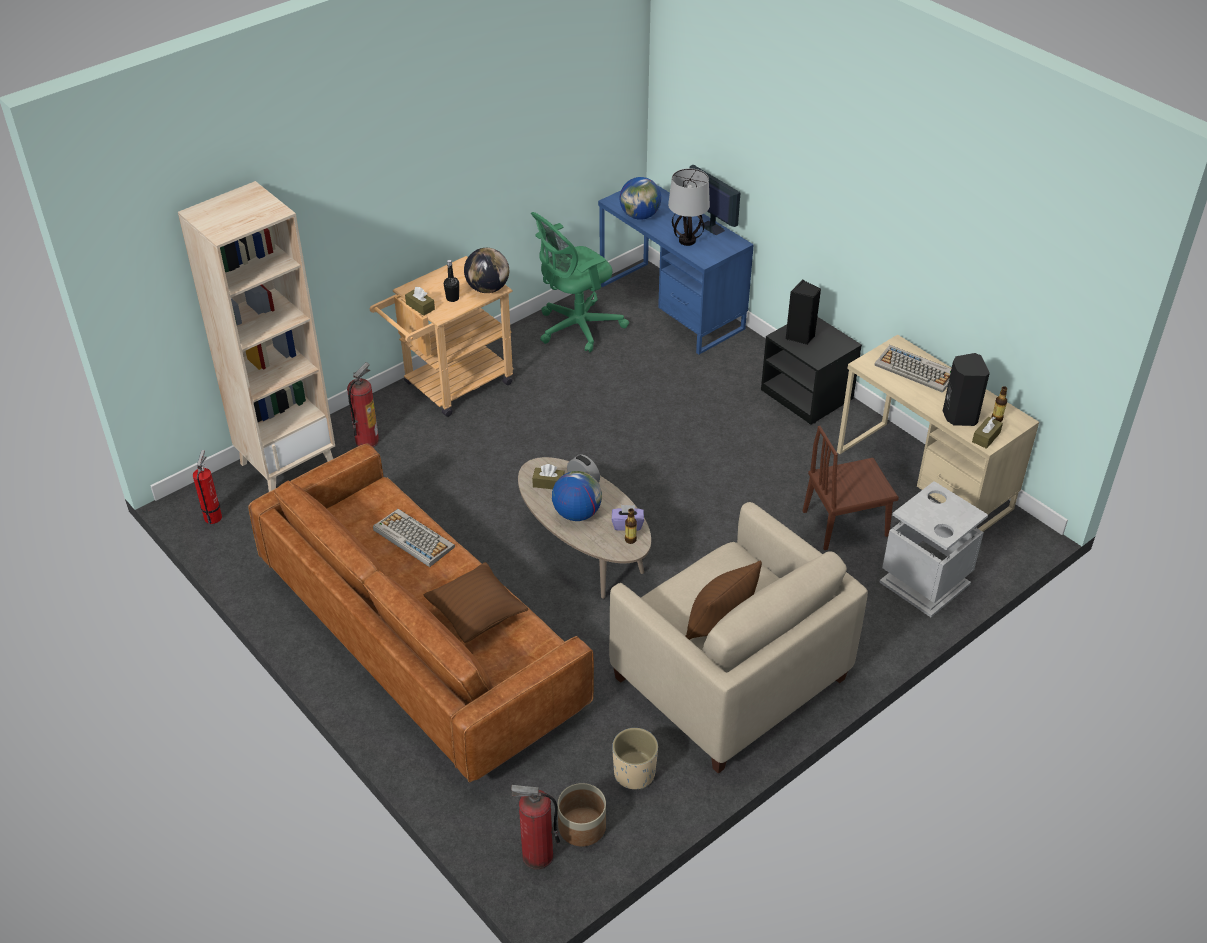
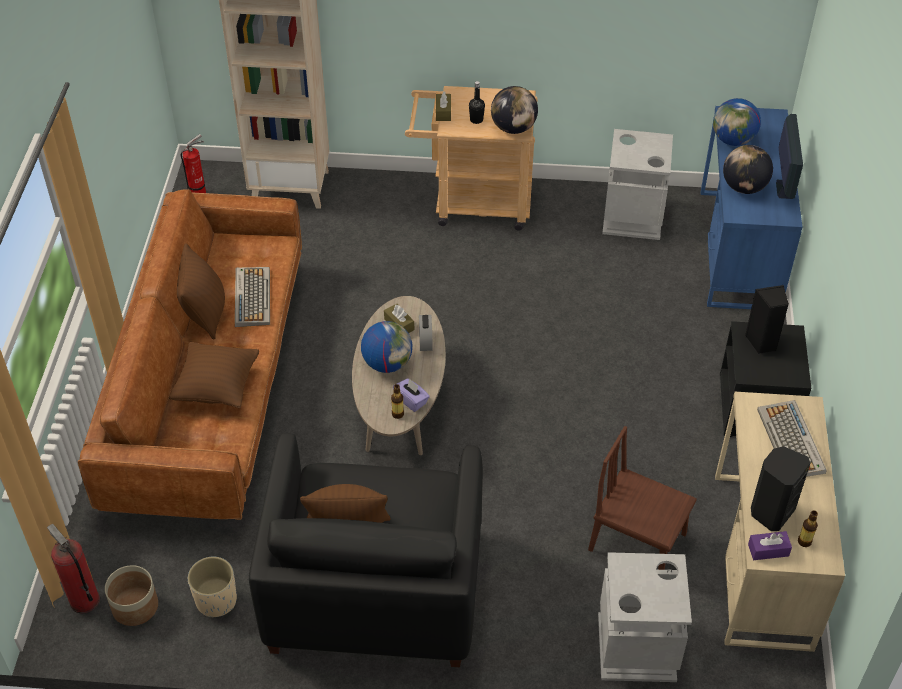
camera: 45 degrees right, 5 degrees up
(367, 440) = (362, 206): fire extinguisher -> none
(391, 575) = (205, 313): none -> brown pillow
(576, 328) = (632, 217): green office chair -> grey trash can
(687, 241) = (744, 187): table lamp -> globe
(729, 678) = (374, 589): beige armchair -> black armchair
(986, 437) = (768, 550): brown tissue box -> purple tissue box

